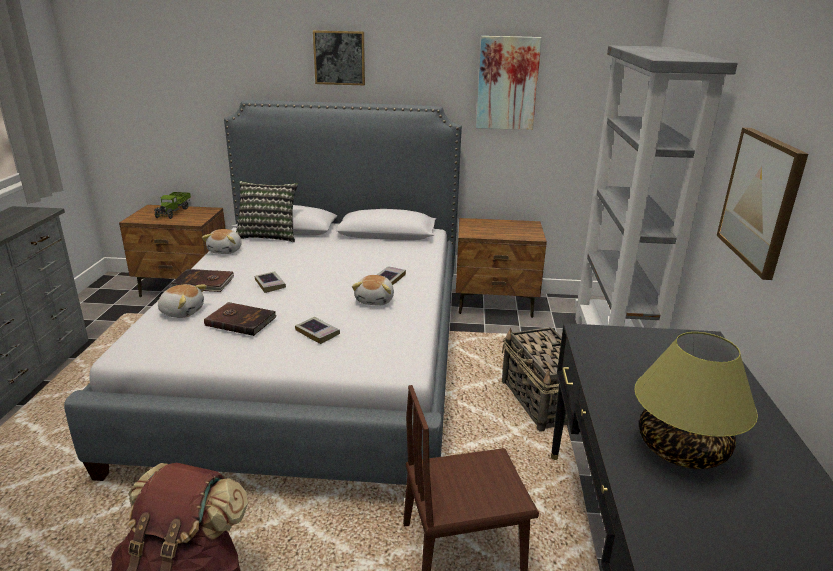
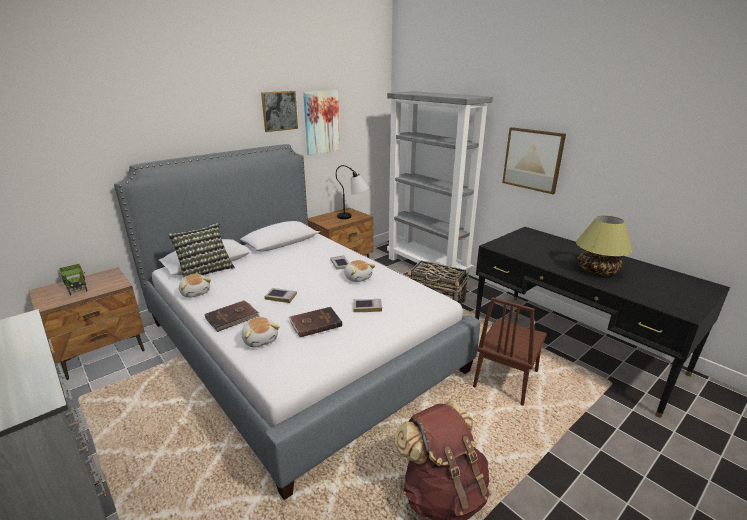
camera: 45 degrees left, 0 degrees up
(182, 311) = (260, 339): plush toy -> plush toy turned 90 degrees clockwise
(339, 58) = (208, 117): picture -> picture (279, 111)
(518, 234) = (354, 217): none -> table lamp

